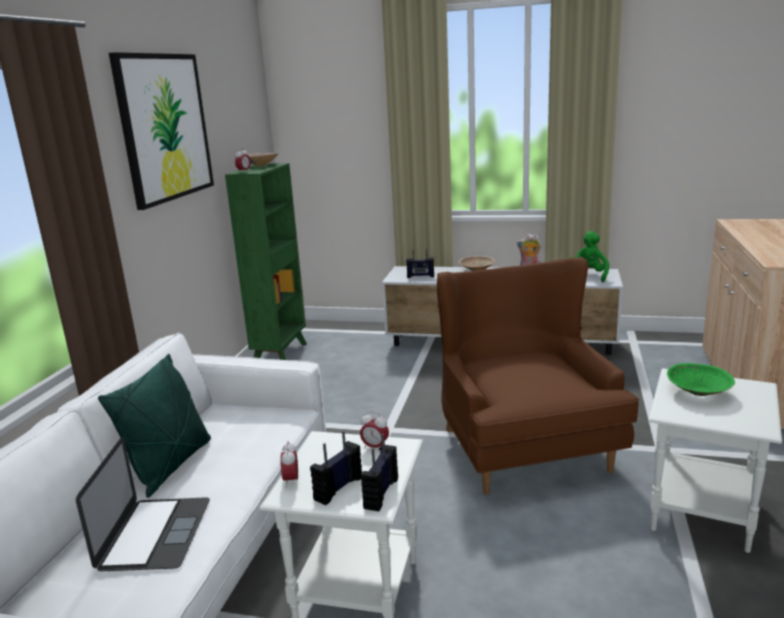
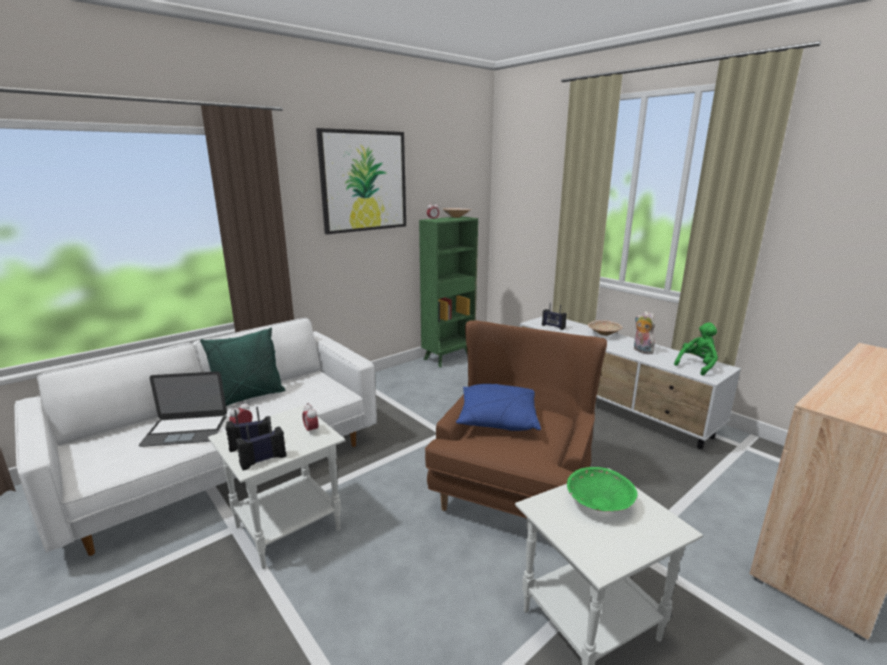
camera: 35 degrees right, 0 degrees up
(155, 533) = (185, 430): laptop -> laptop turned 45 degrees clockwise
(502, 374) = (497, 420): none -> blue pillow

